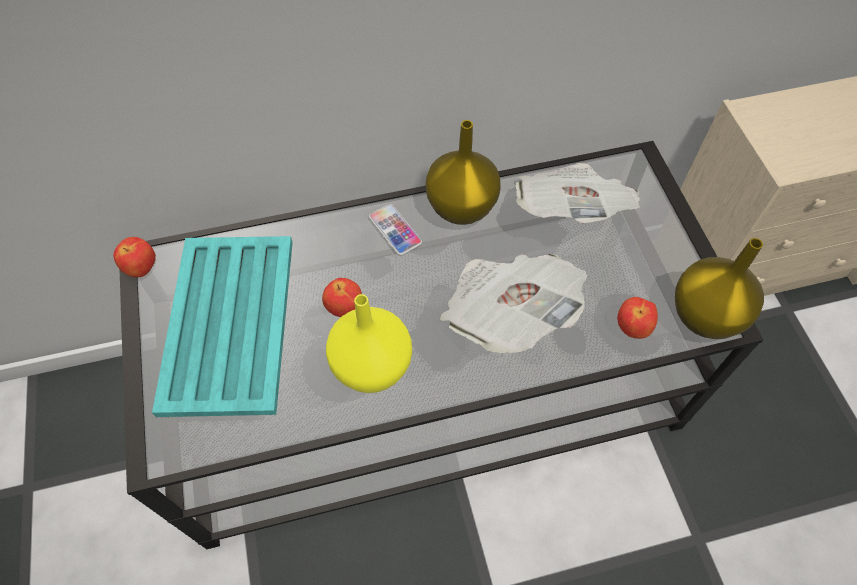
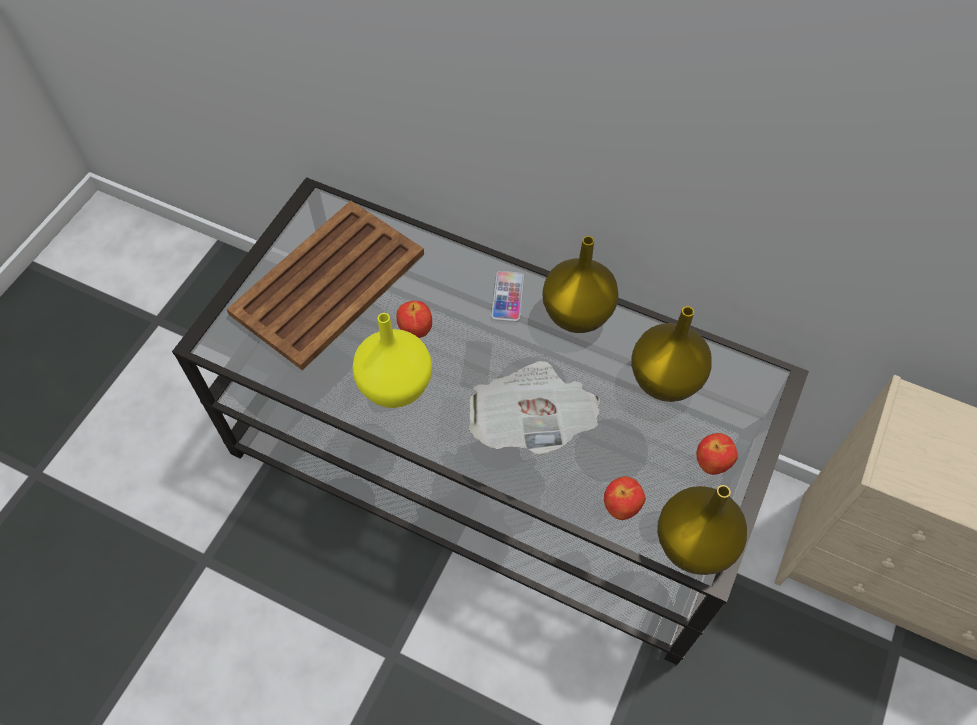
camera: 40 degrees right, 0 degrees up
(142, 269) = (307, 204): apple -> apple (711, 464)
(230, 321) = (330, 283): turquoise tray -> brown tray
(569, 211) = (665, 379): newspaper -> yellow vase

